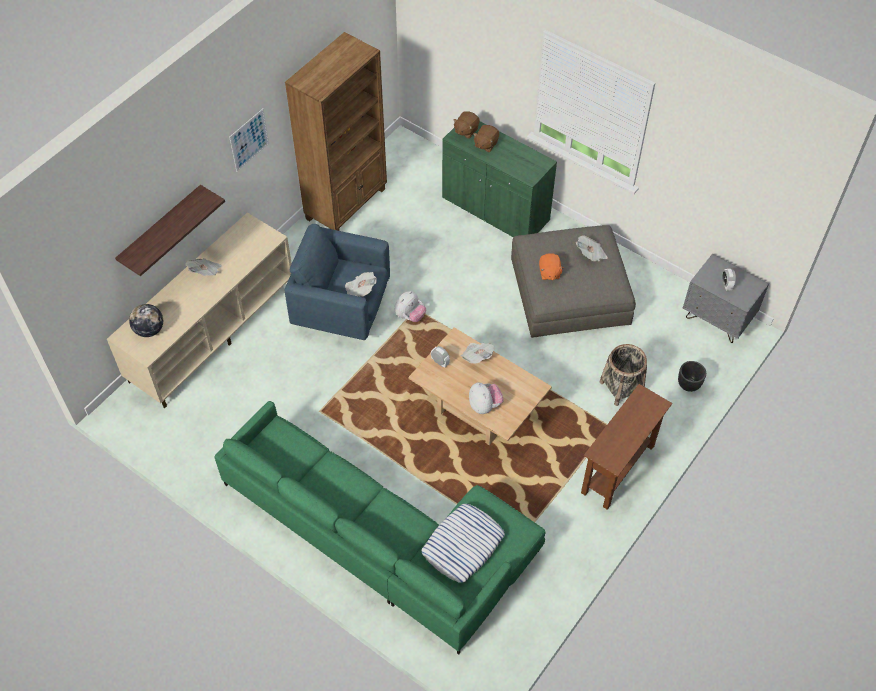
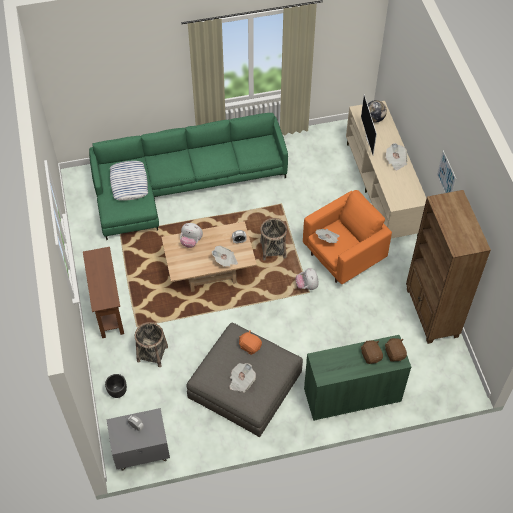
camera: 130 degrees right, 0 degrees up
(161, 229) = (413, 113): shelf -> none
(189, 316) = (368, 138): none -> television
(343, 309) = (343, 256): blue armchair -> orange armchair
(392, 374) = (273, 250): none -> basket

